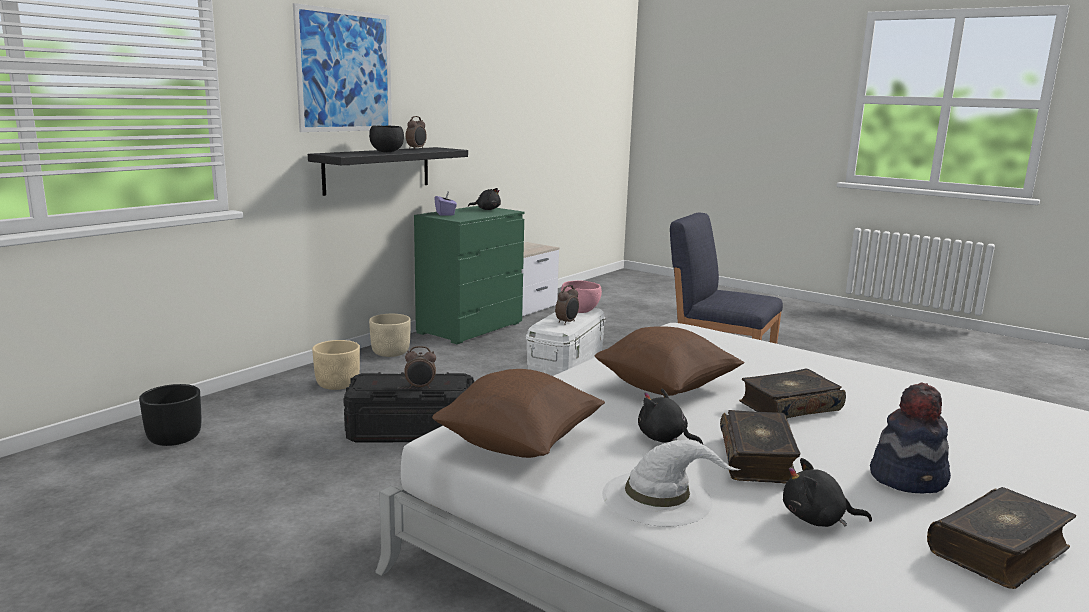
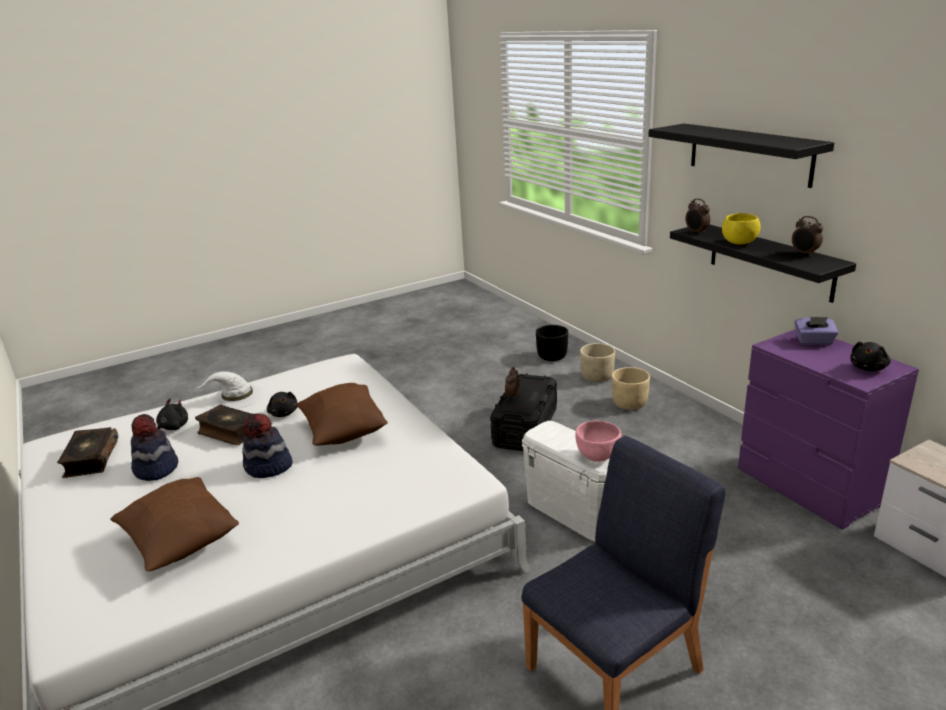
camera: 115 degrees right, 10 degrees up
(345, 71) = (749, 154): picture -> black shelf
(387, 152) = (739, 243): black bowl -> yellow bowl
(391, 352) = (712, 430): beige planter -> beige planter (597, 377)
(470, 328) = (810, 487): green dresser -> purple dresser
(520, 445) = (319, 374): brown pillow -> brown pillow (181, 542)
(567, 322) = (557, 440): alarm clock -> alarm clock (696, 232)
(664, 439) = (283, 413): black plush toy -> black plush toy turned 90 degrees clockwise
(789, 406) = (268, 467): book -> hat

